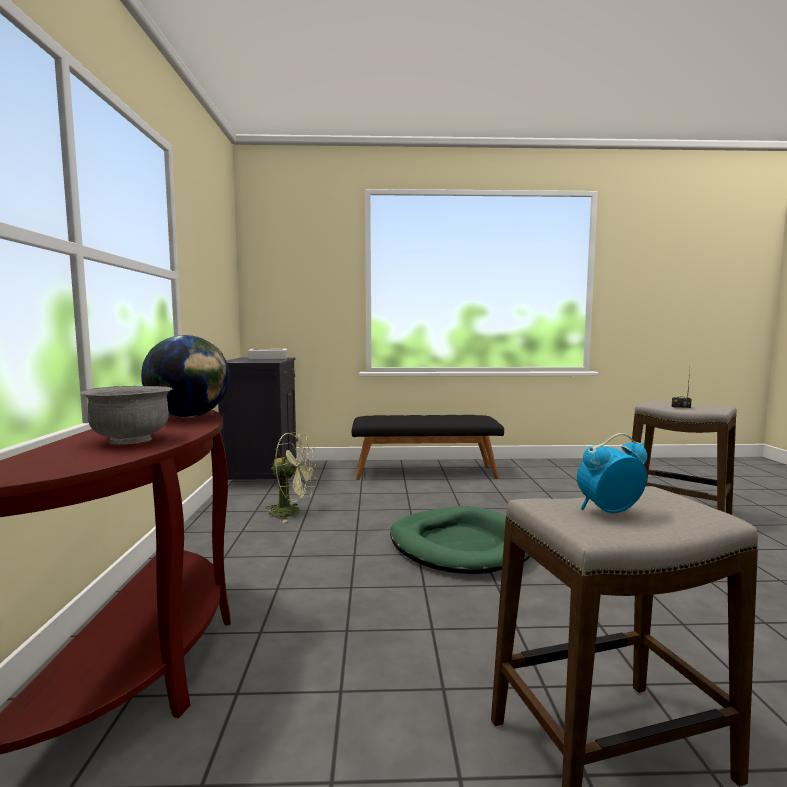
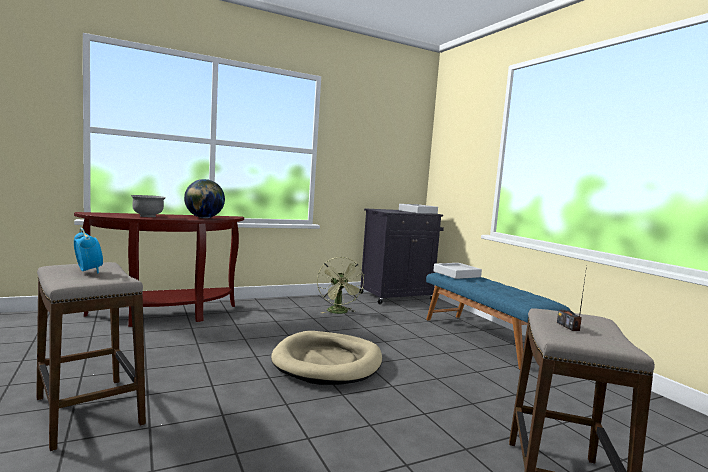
camera: 65 degrees right, 0 degrees up
(378, 418) = (456, 274): none -> grey tray
(425, 472) = (485, 338): black bench -> blue bench
(460, 545) = (328, 362): green dog bed -> beige dog bed

